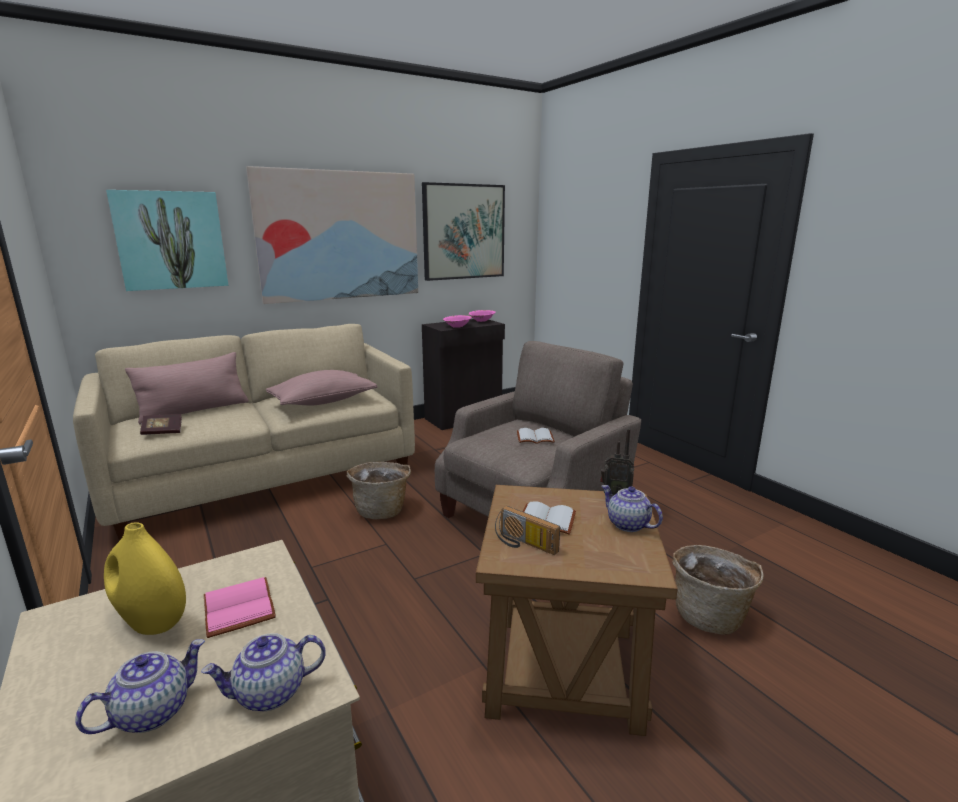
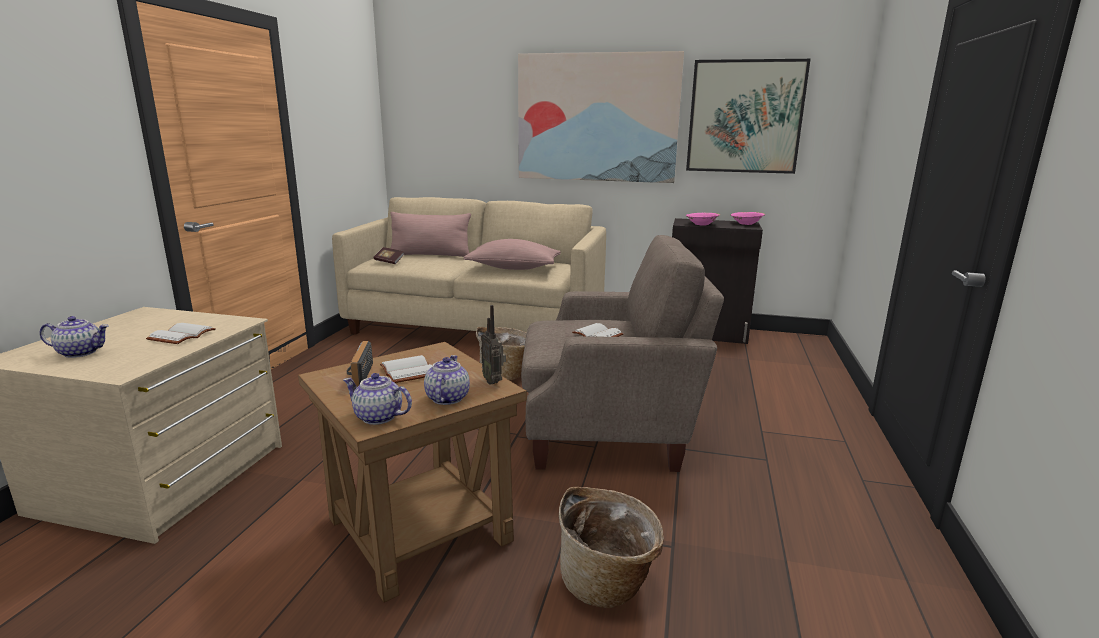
camera: 45 degrees right, 0 degrees up
(151, 622) = (153, 327): yellow vase -> none
(171, 240) = (458, 118): picture -> none
(241, 608) = (182, 336): pink book -> white book
(270, 693) = (109, 366): teapot -> teapot (377, 417)

